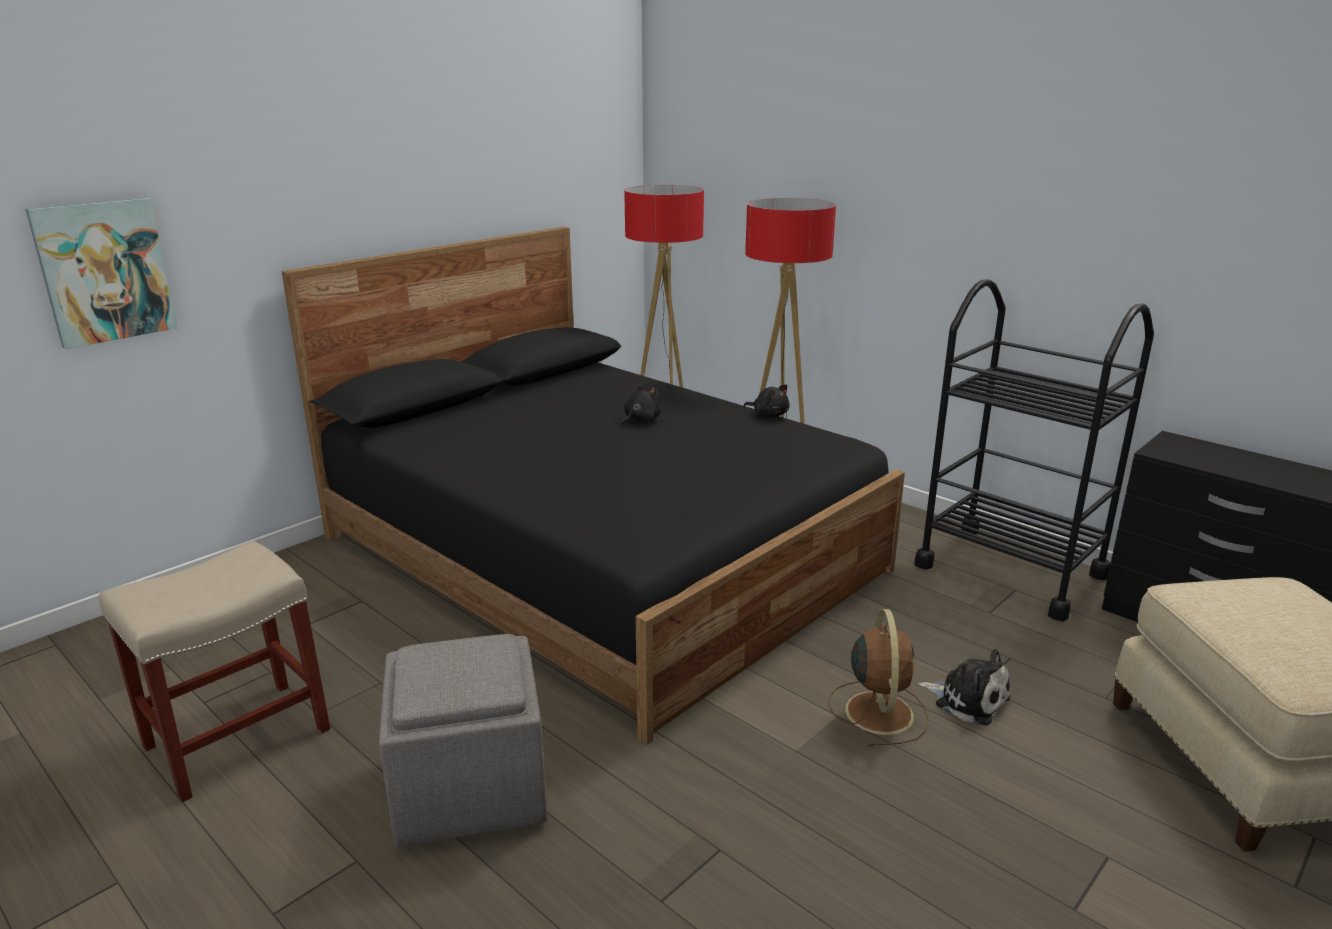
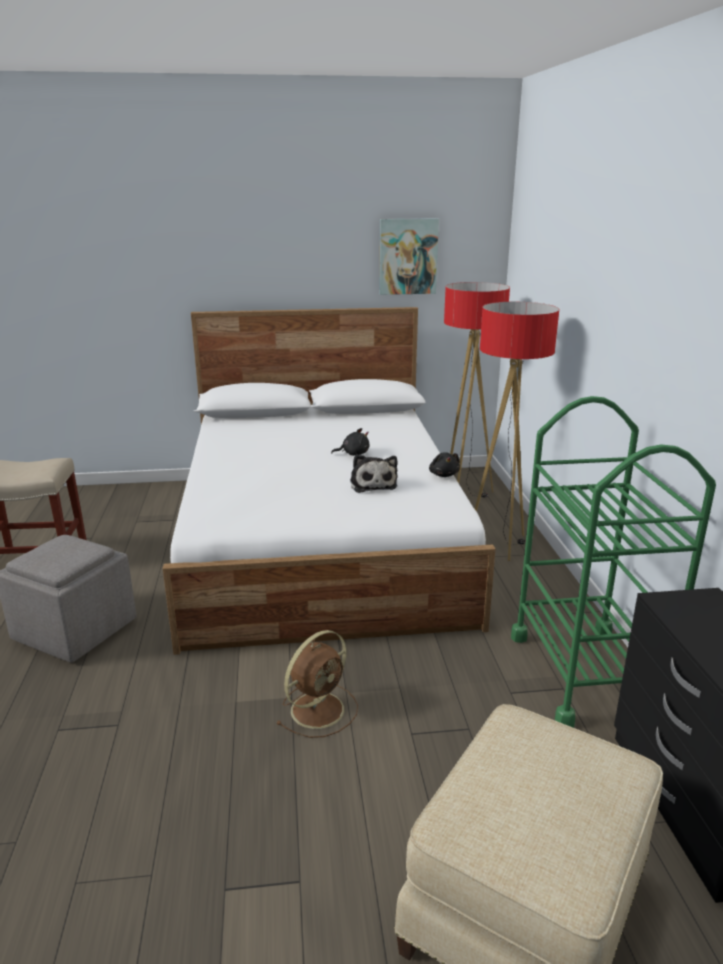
camera: 40 degrees right, 0 degrees up
(104, 271) = (92, 299): picture -> picture (408, 256)
(599, 552) = (321, 541): black bed -> white bed
(967, 699) = (387, 736): plush toy -> plush toy (372, 484)
(1010, 570) = (585, 673): black cart -> green cart

